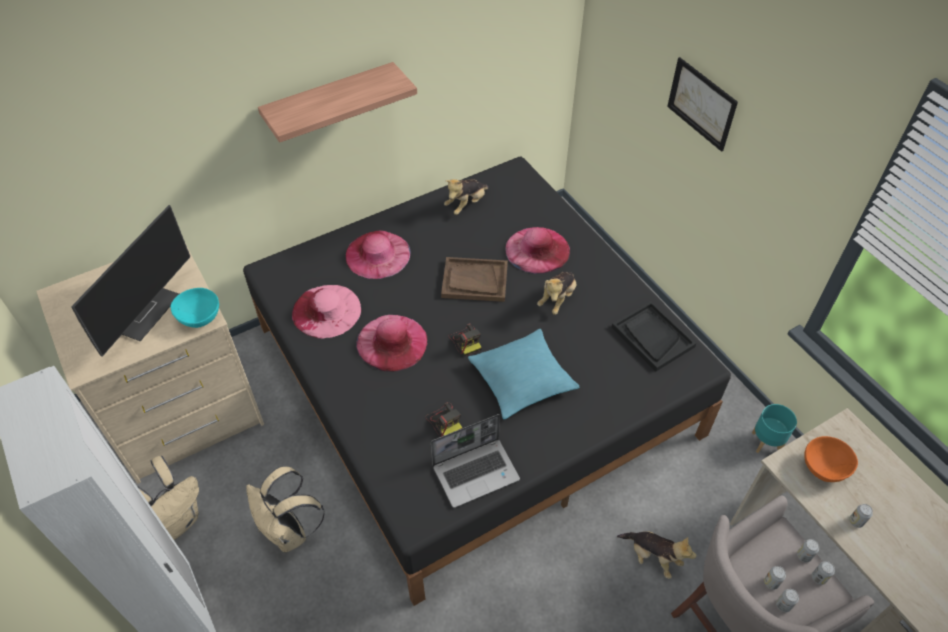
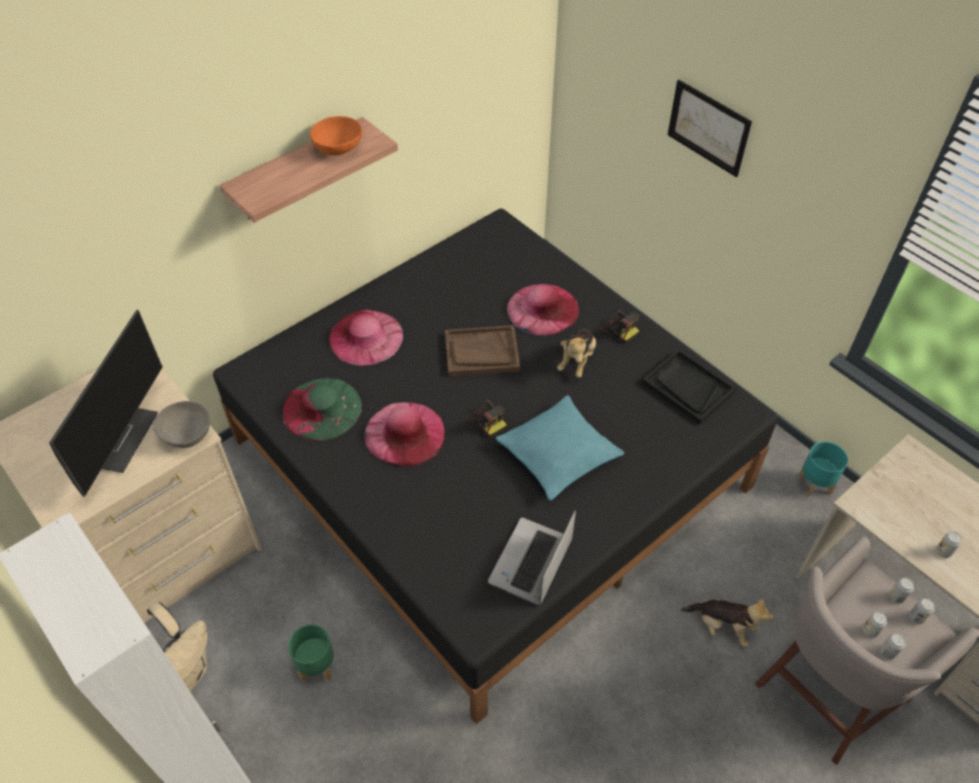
camera: 10 degrees left, 0 degrees up
(200, 318) = (188, 436): turquoise bowl -> grey bowl
(289, 532) = (317, 666): beige backpack -> green planter
(326, 311) = (322, 408): pink hat -> green hat
(444, 421) = (483, 512): camera -> camera (619, 329)
(466, 204) = (453, 269): plush toy -> none
(476, 472) = (531, 563): laptop -> laptop turned 150 degrees clockwise
(824, 467) = (899, 500): orange bowl -> orange bowl (339, 149)

